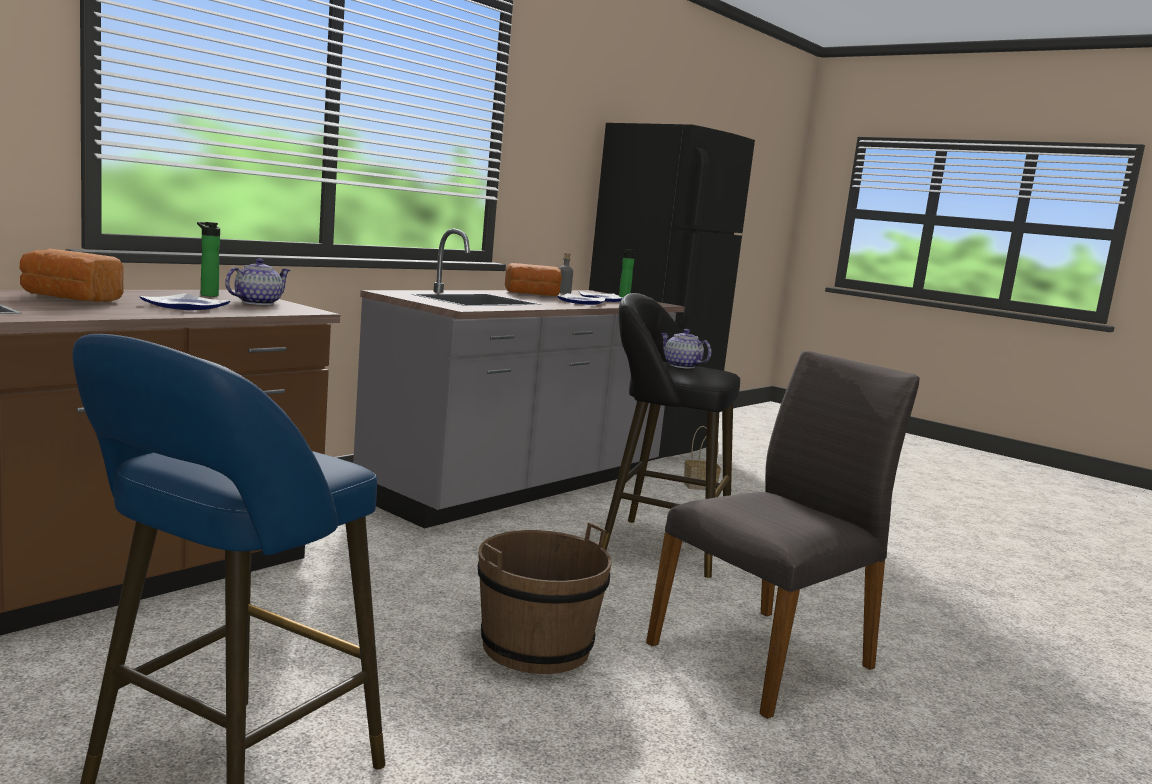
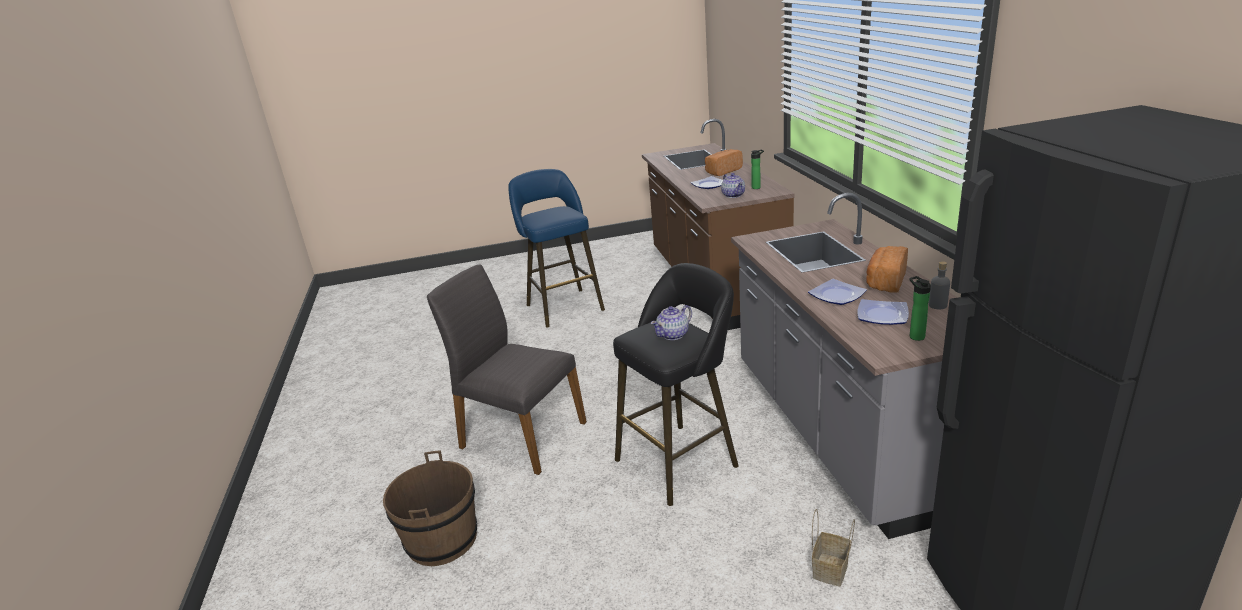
camera: 130 degrees right, 15 degrees up
(536, 648) = (588, 371): brown bucket -> brown bucket (441, 539)
(682, 366) = (673, 335): teapot -> teapot turned 150 degrees clockwise
(765, 656) = (520, 435): grey chair -> grey chair turned 120 degrees clockwise

